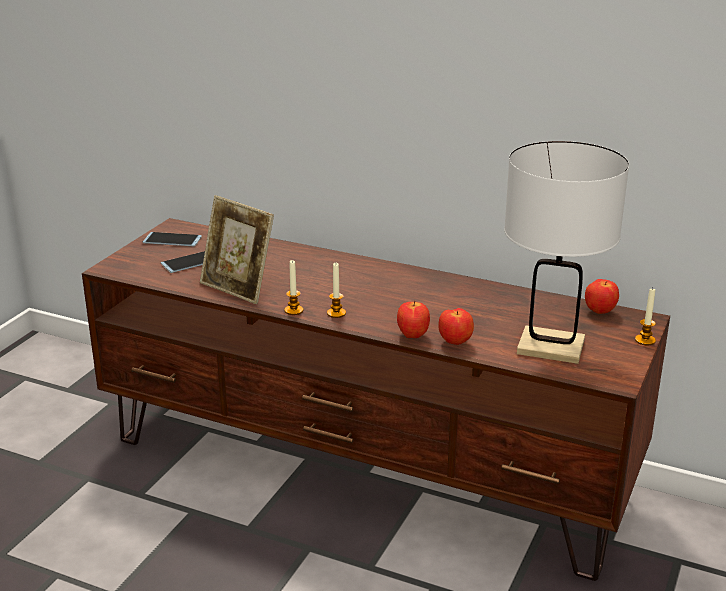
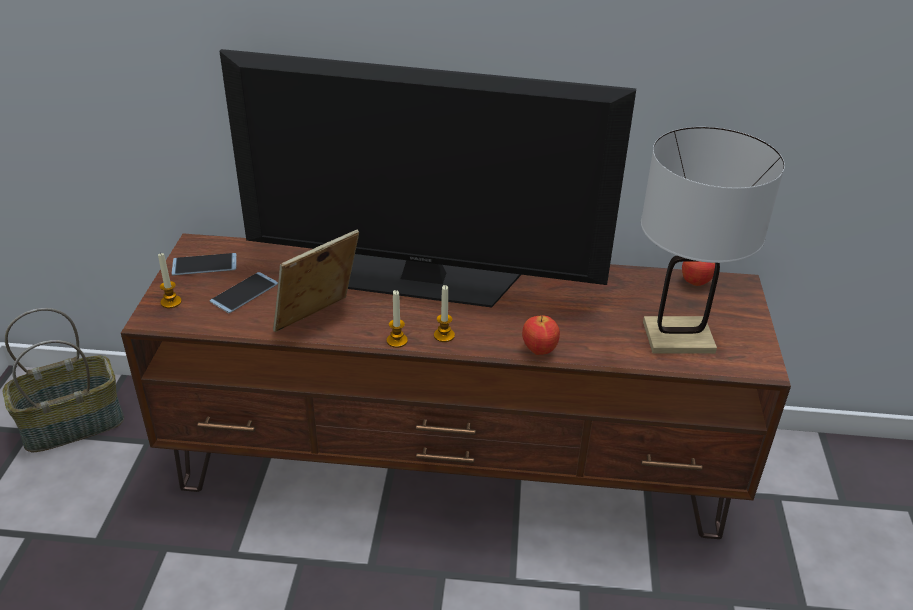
camera: 20 degrees left, 10 degrees up
(61, 379) = (73, 423): none -> basket
(238, 288) = (318, 321): picture frame -> picture frame turned 120 degrees clockwise
(346, 273) = (423, 279): none -> television
(455, 342) = (586, 350): apple -> none
(645, 340) = (756, 311): candle -> candle (171, 302)

